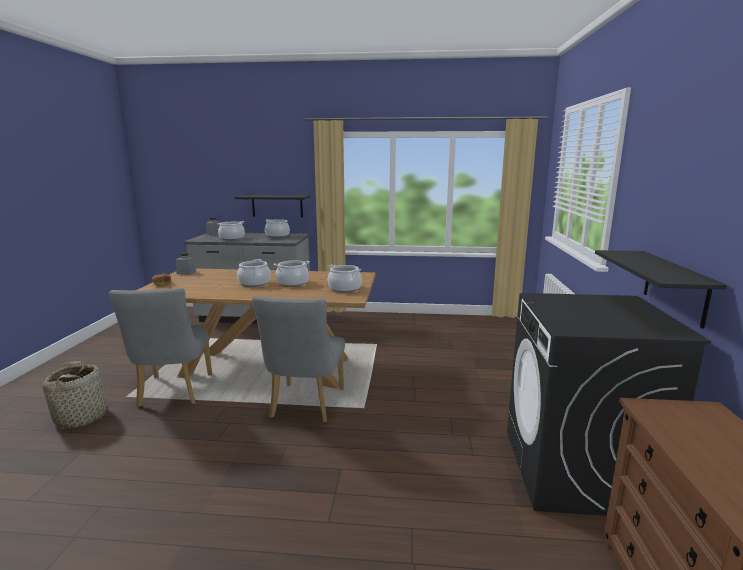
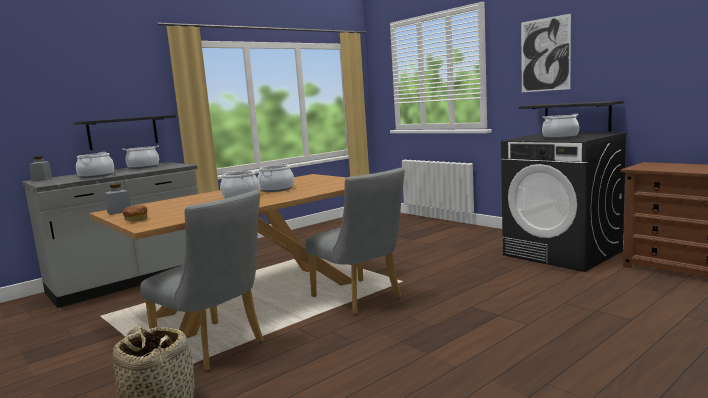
camera: 45 degrees left, 5 degrees down
(344, 288) = (334, 181): cooking pot -> cooking pot (560, 137)
(664, 179) = (545, 55): none -> picture

